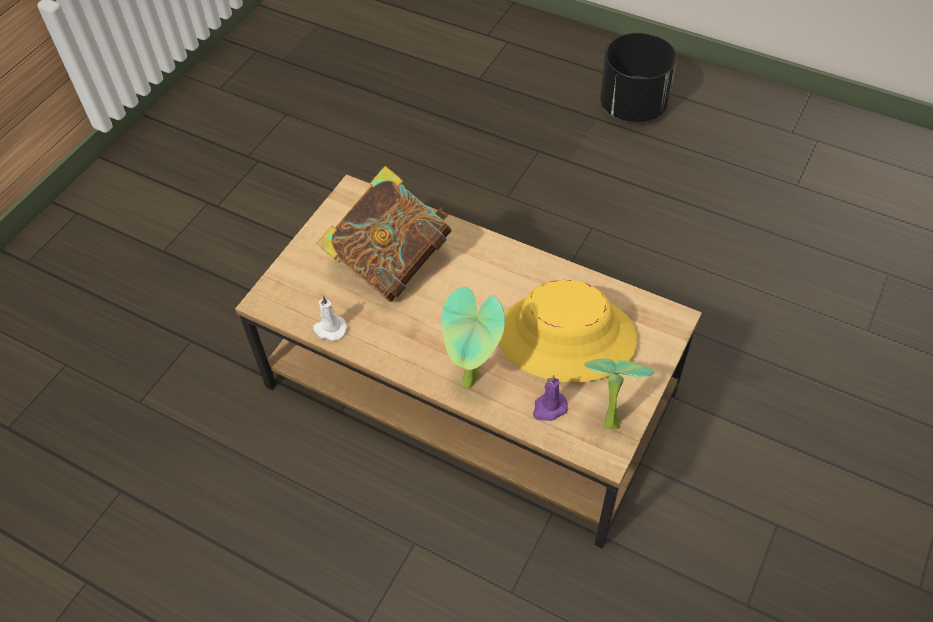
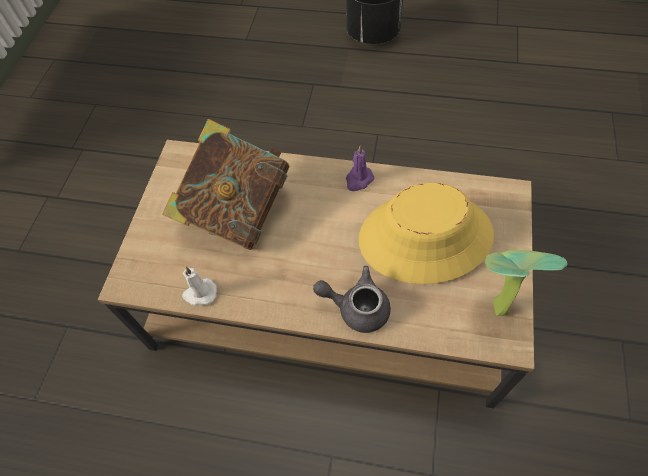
camera: 15 degrees left, 5 degrees up
(472, 382) = (356, 307): potted plant -> grey teapot
(549, 408) = (438, 312): purple candle -> purple candle (358, 180)

